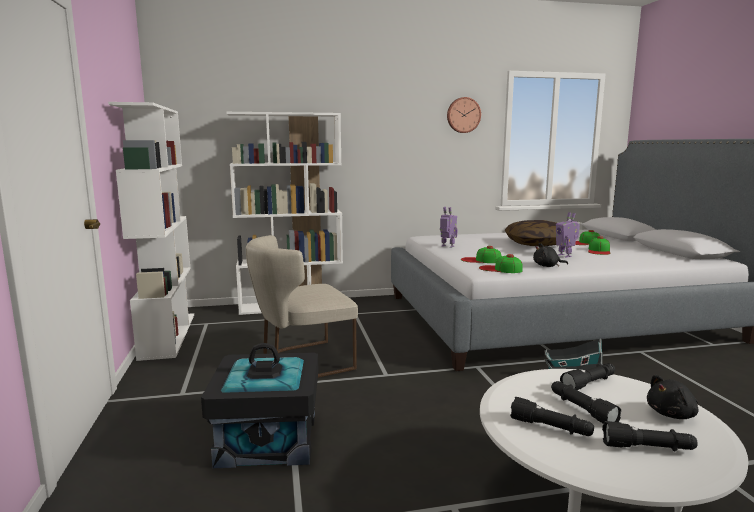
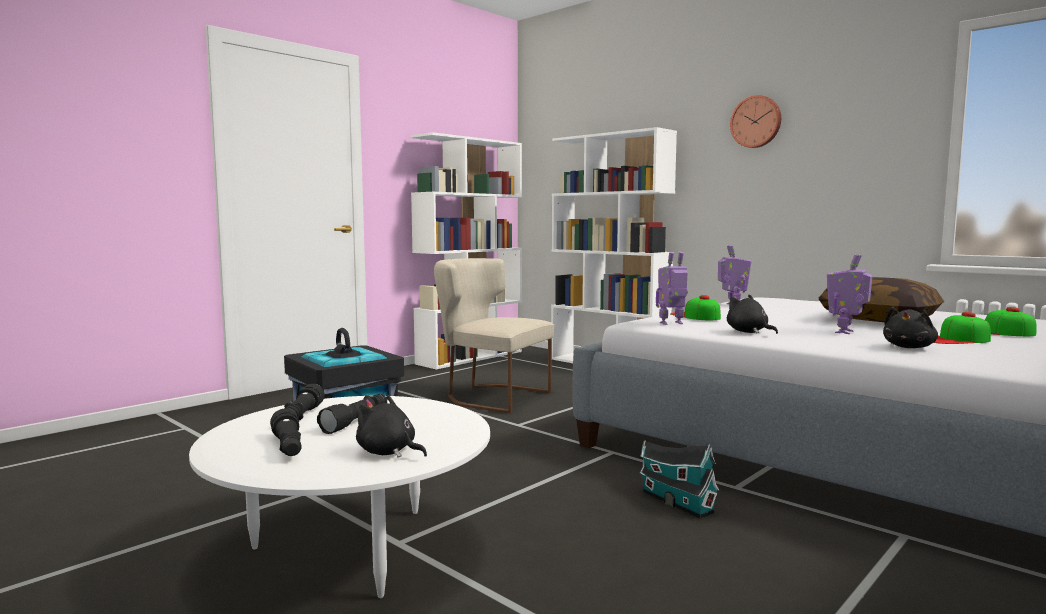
camera: 55 degrees right, 5 degrees down
(463, 115) = (866, 111): wall clock -> wall clock (756, 122)
(500, 269) = (671, 323): cap -> toy robot
(589, 383) = (433, 419): black flashlight -> none
(614, 260) = (909, 347): none -> black plush toy

